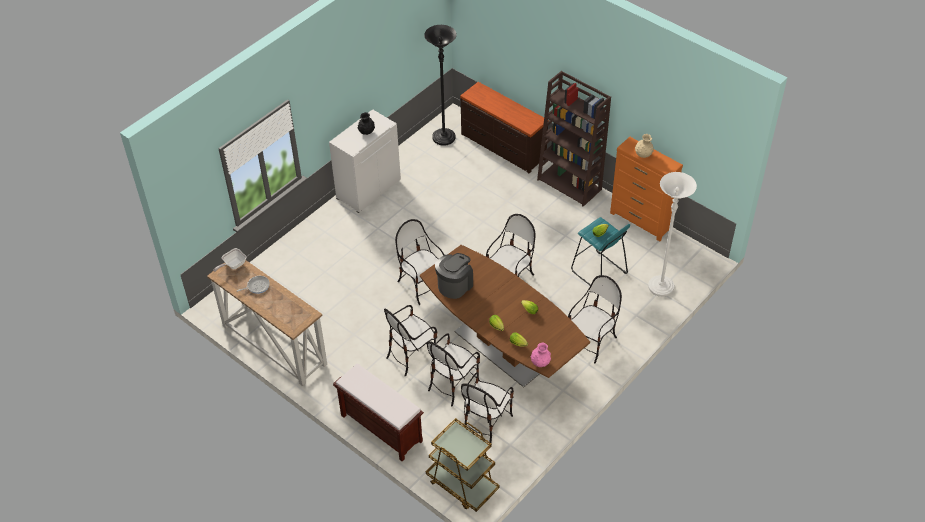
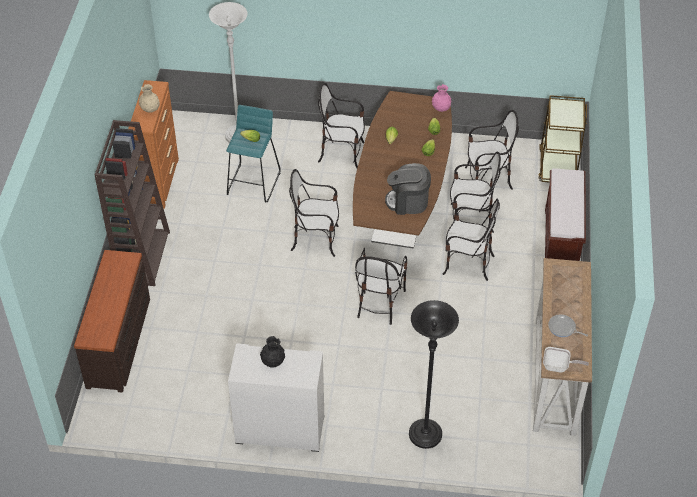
camera: 125 degrees left, 0 degrees up
(443, 138) = (141, 405): black floor lamp -> black floor lamp (425, 435)

